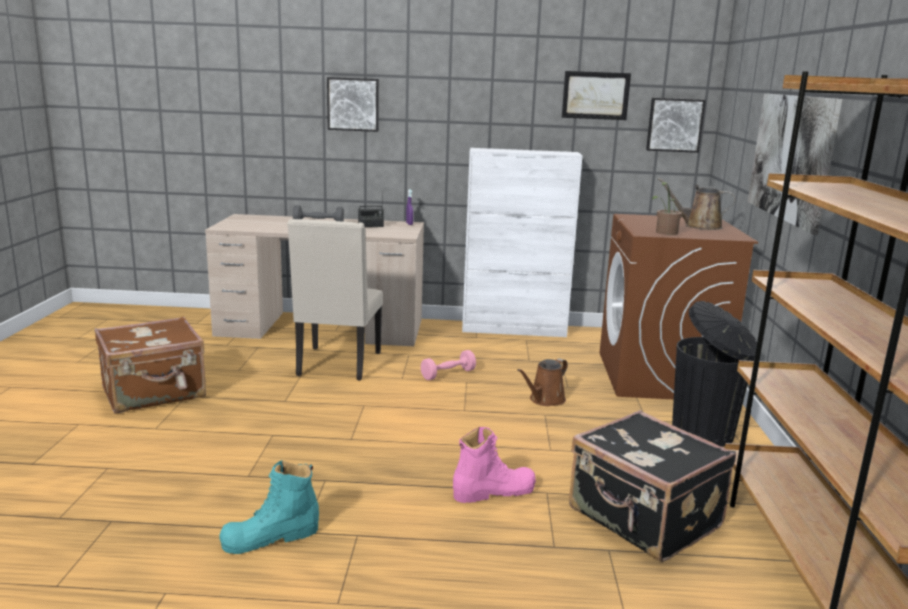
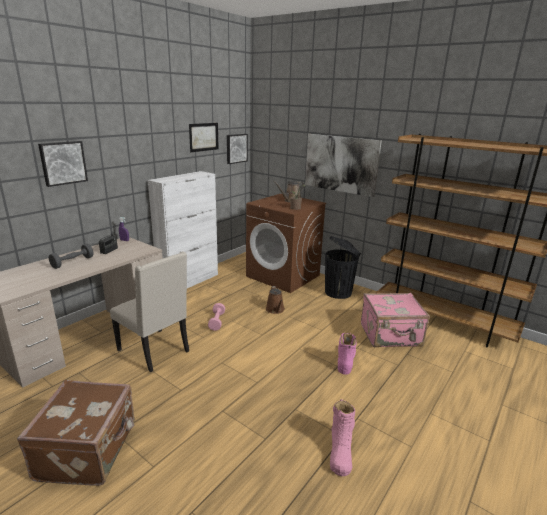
camera: 55 degrees left, 5 degrees up
(271, 537) = (340, 451): turquoise boot -> pink boot
(643, 519) = (391, 336): black suitcase -> pink suitcase

